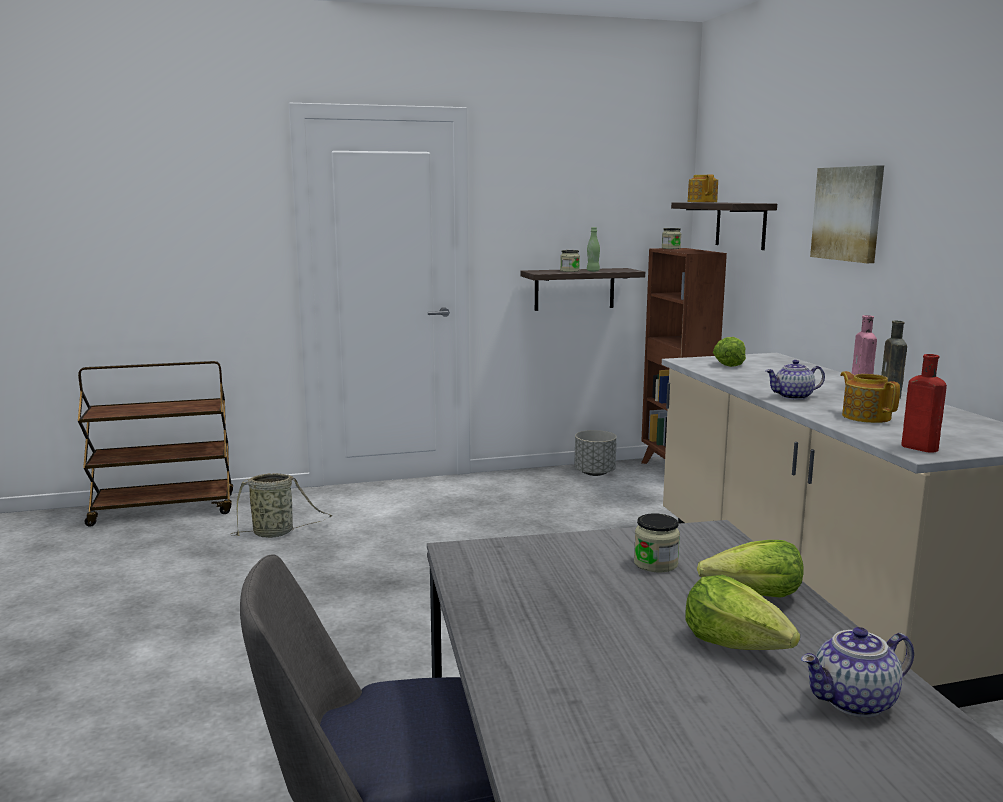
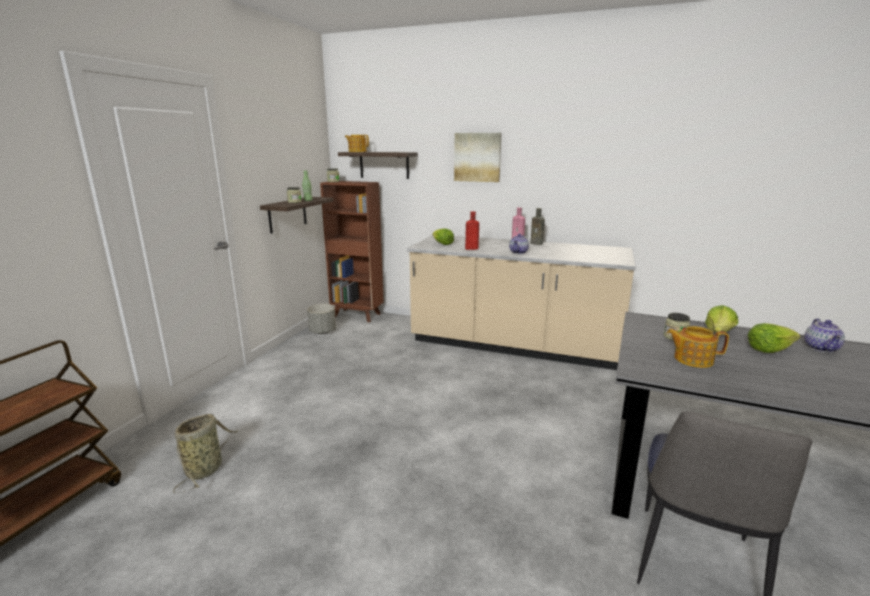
camera: 55 degrees left, 5 degrees up
(866, 416) = (563, 253): teapot -> teapot (692, 359)
(916, 447) = (614, 260): red bottle -> red bottle (470, 248)

